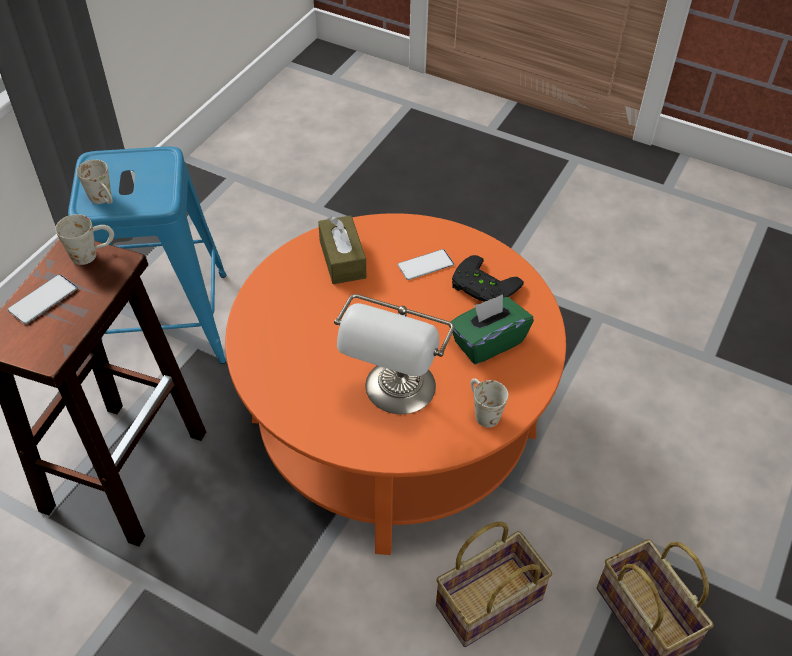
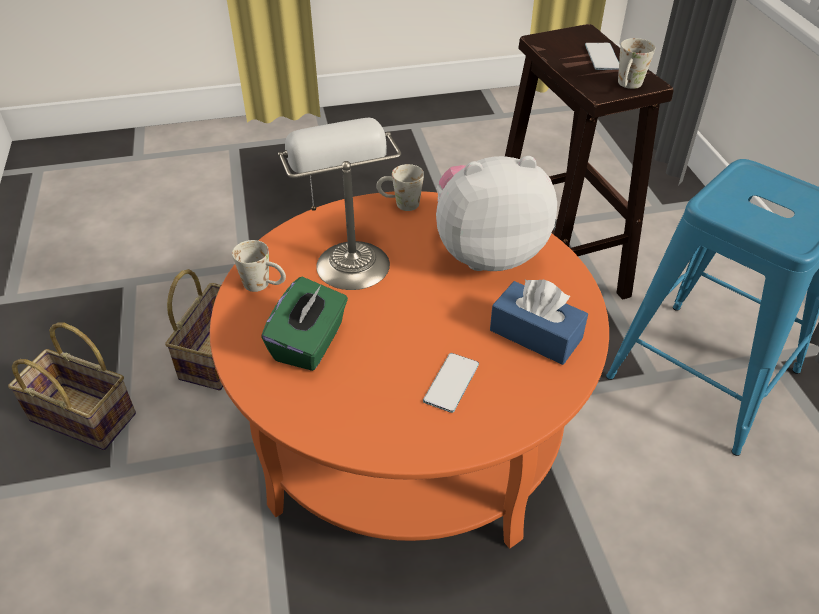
camera: 140 degrees right, 5 degrees down
(104, 200) = (749, 180): white mug -> white mug (400, 204)
(294, 331) = (487, 252): none -> plush toy
(342, 259) = (535, 334): brown tissue box -> blue tissue box
(482, 288) = (366, 395): black game controller -> none

